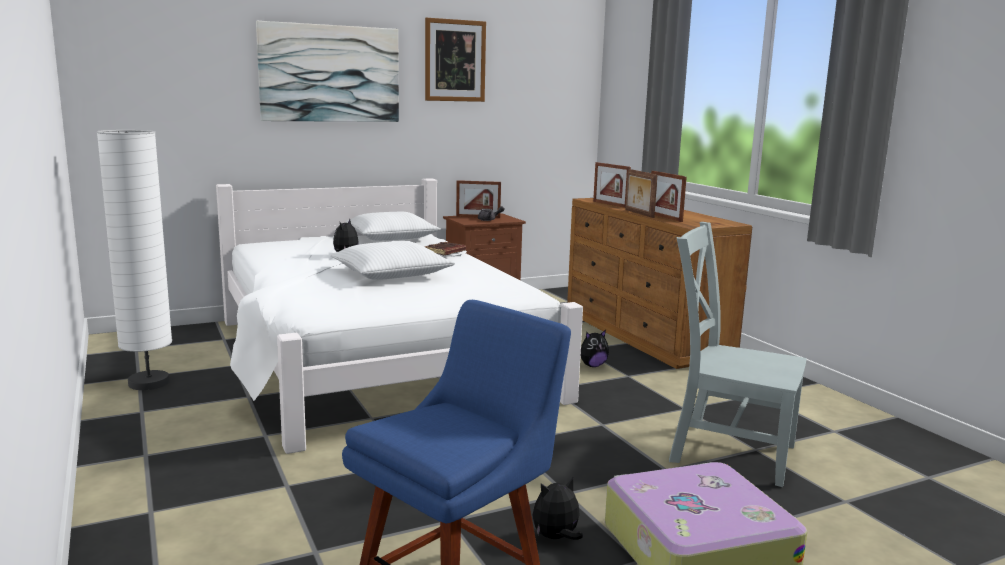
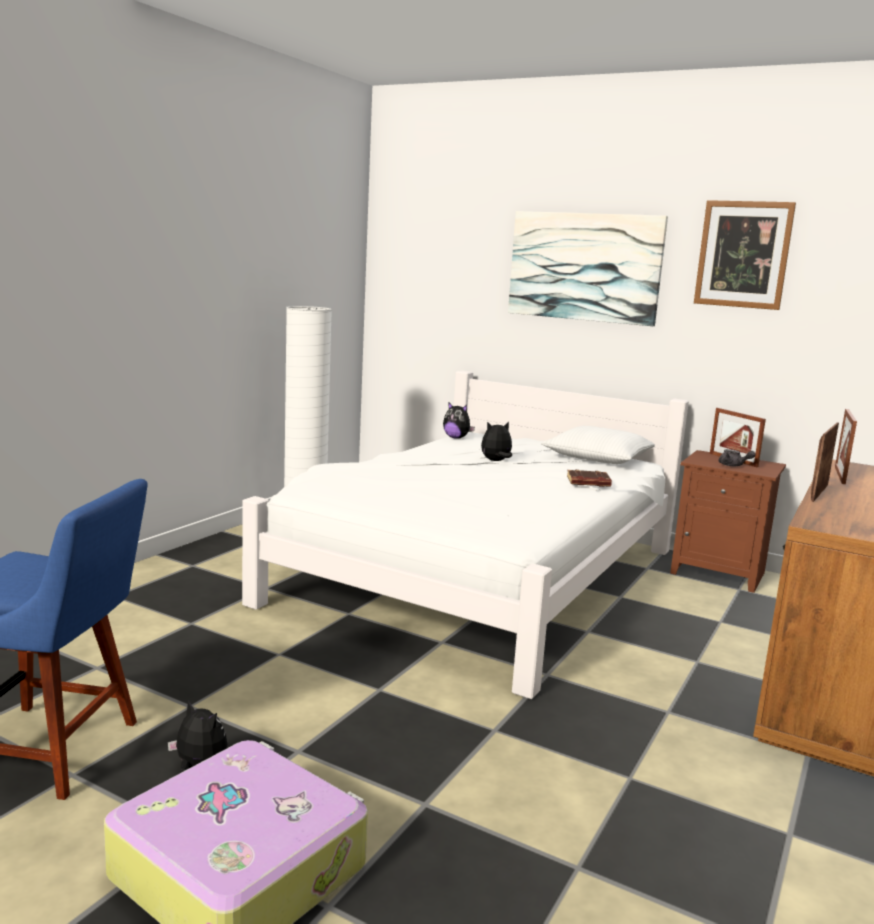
camera: 55 degrees right, 0 degrees up
(391, 274) = (468, 484): white pillow -> none
(592, 365) = (657, 681): plush toy -> plush toy (456, 438)
(665, 217) = (834, 506): picture frame -> none
(726, 451) = (537, 841): grey chair -> none

